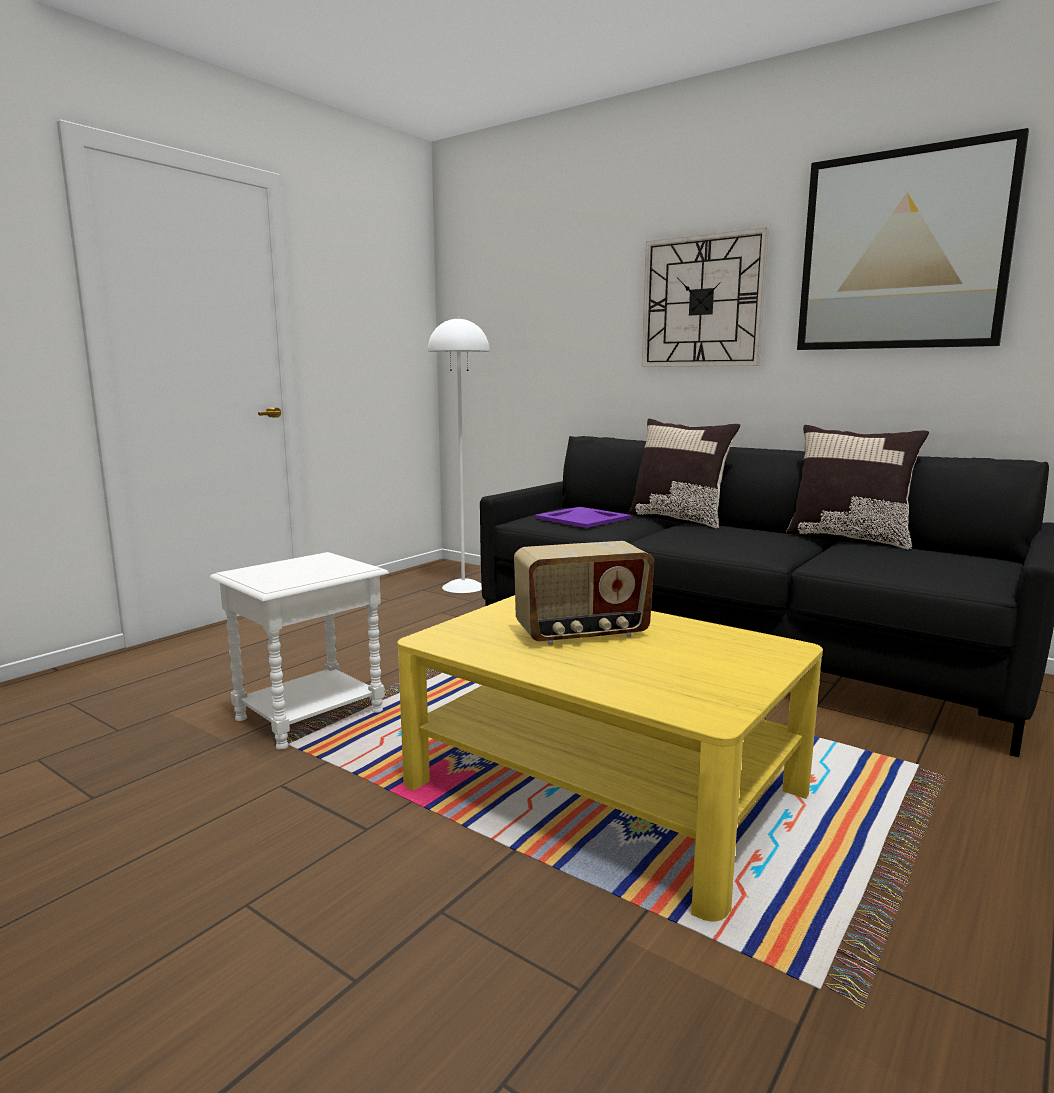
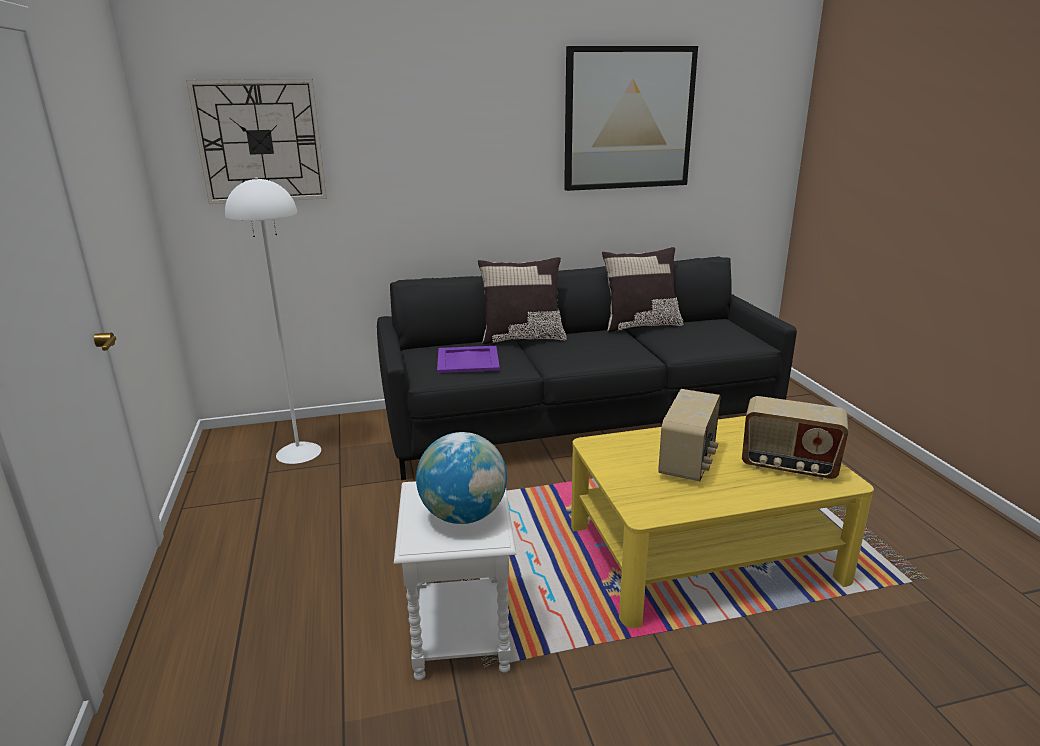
camera: 50 degrees left, 10 degrees up
(296, 573) = (463, 515): none -> globe
(680, 678) = (788, 466): none -> radio
(702, 302) = (483, 151): wall clock -> wall clock (260, 141)

